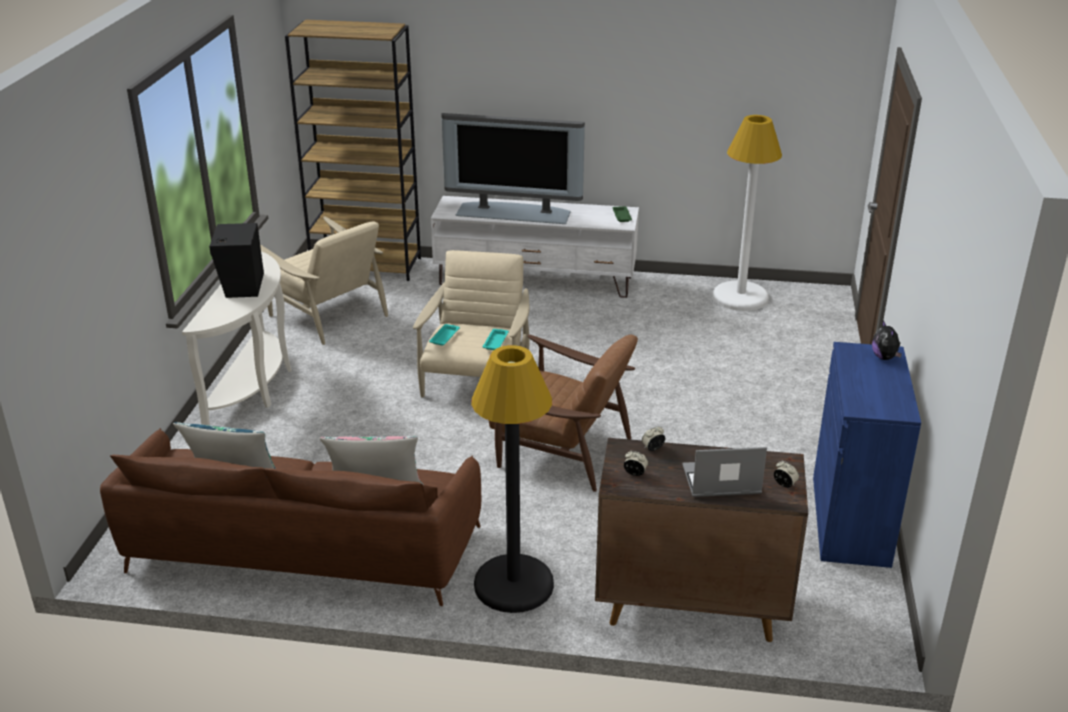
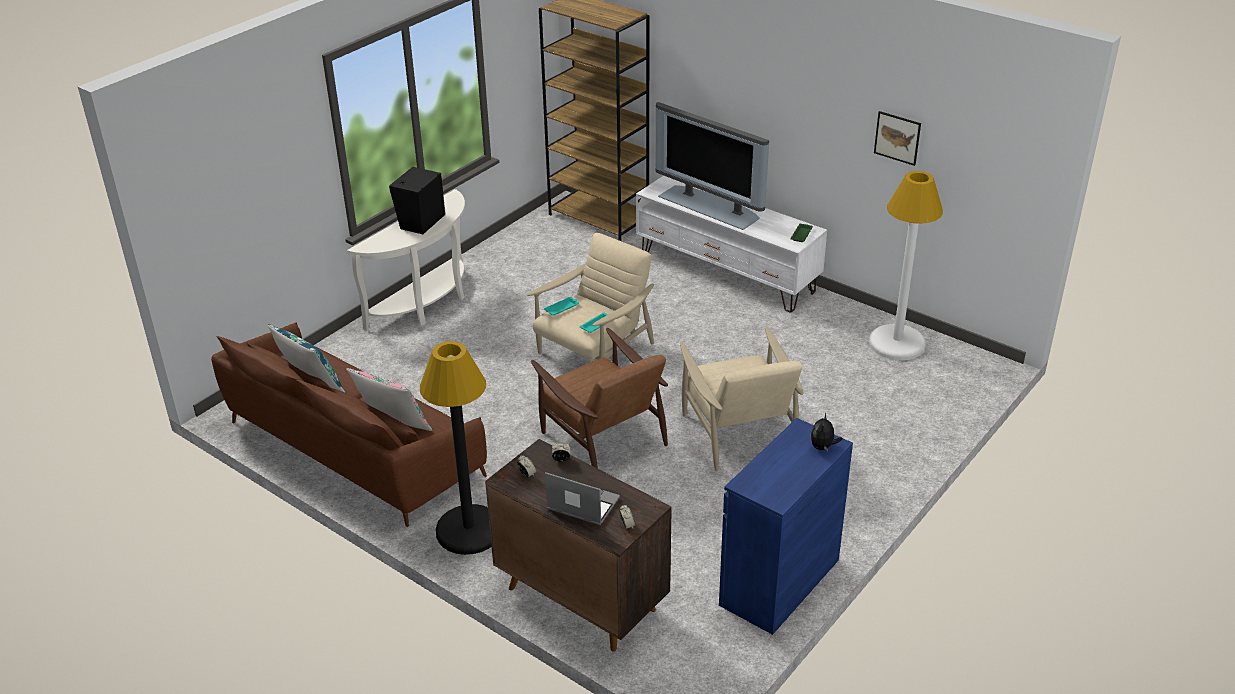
camera: 30 degrees right, 5 degrees up
(327, 314) = (530, 256): beige armchair -> beige armchair (739, 431)
(709, 93) = (897, 138): none -> picture

